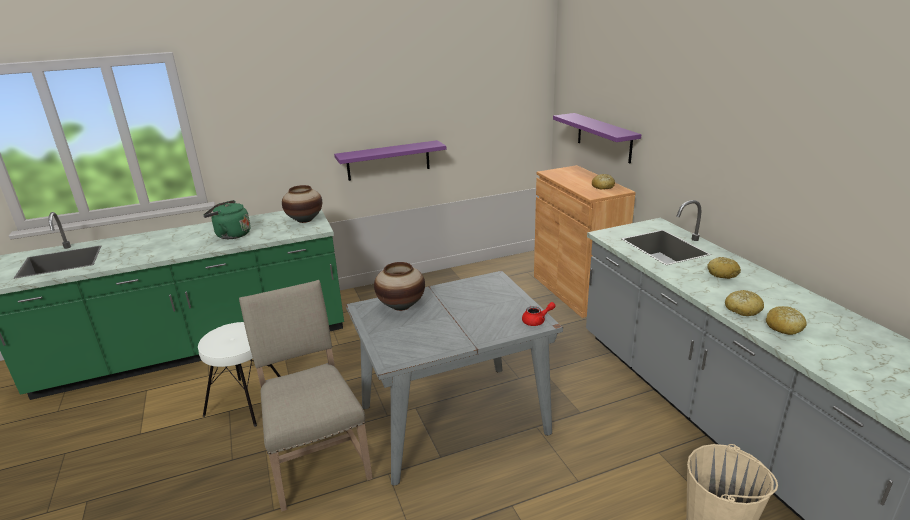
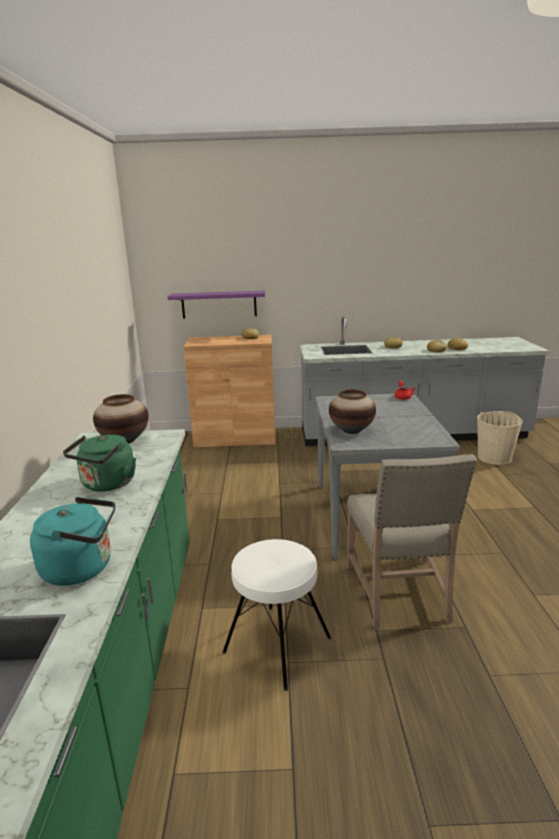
camera: 70 degrees left, 5 degrees down
(132, 256) = (82, 568): none -> turquoise kettle
(316, 458) = (399, 594): beige chair -> beige chair turned 90 degrees counterclockwise
(388, 160) = (82, 367): purple shelf -> none

